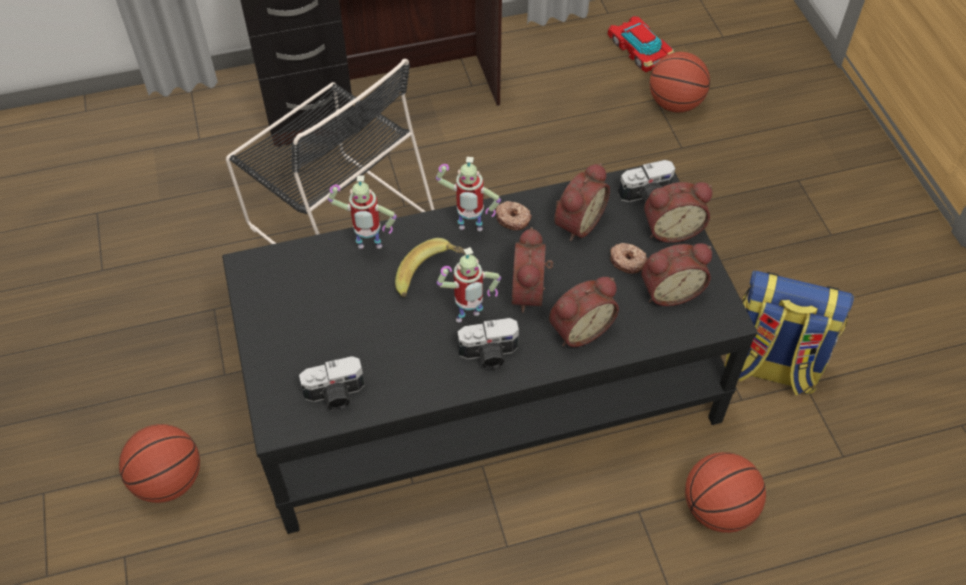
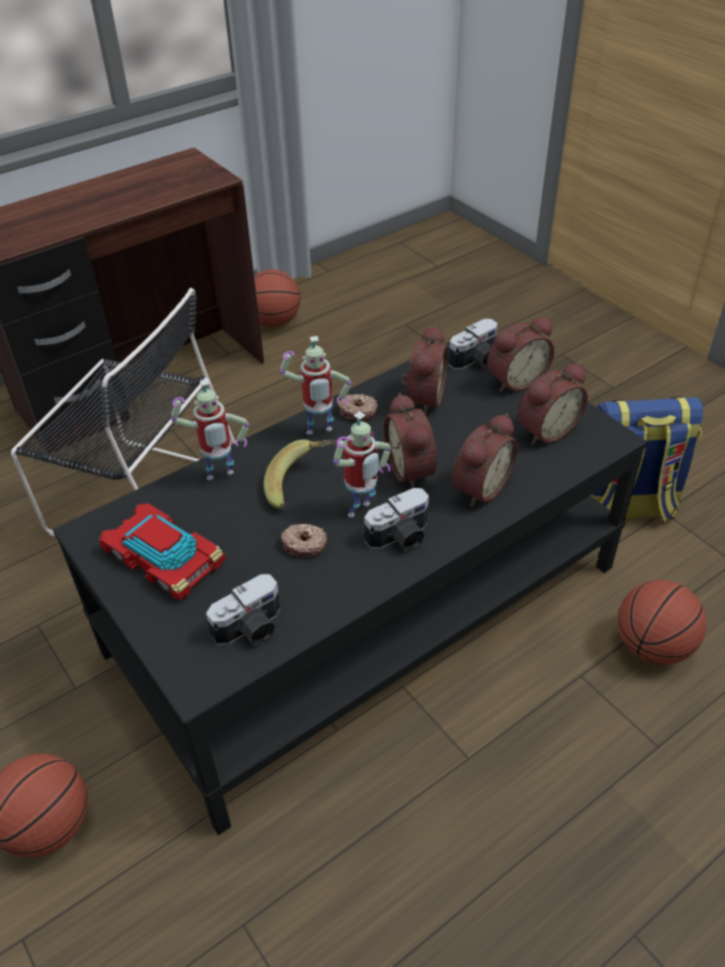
camera: 20 degrees left, 10 degrees down
(627, 261) = (490, 416): donut -> donut (304, 544)
(640, 49) = (371, 290): toy car -> toy car (164, 557)
(675, 104) = (423, 323): basketball -> basketball (274, 322)

